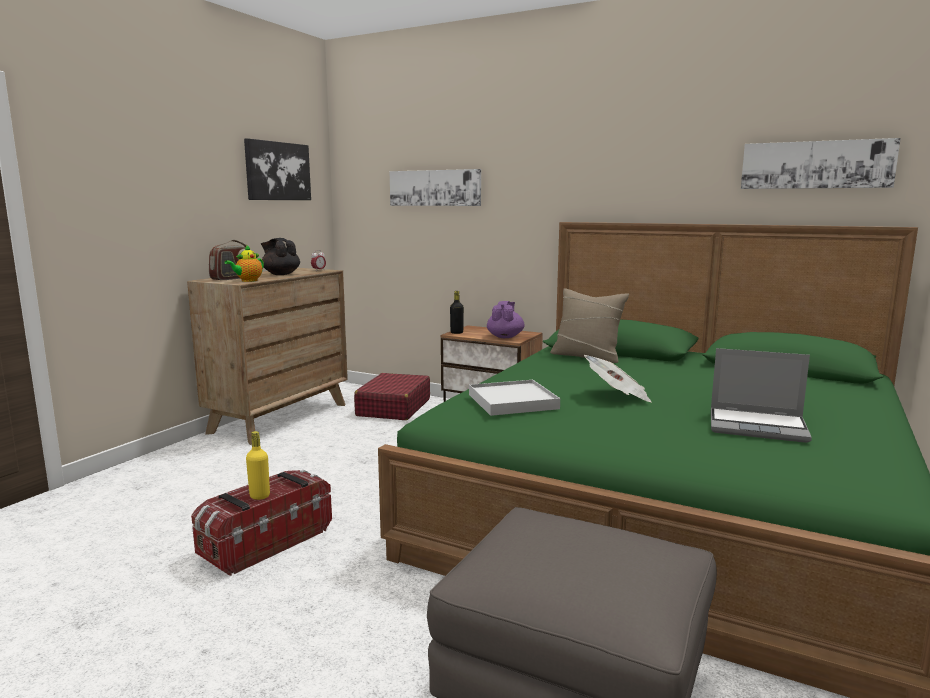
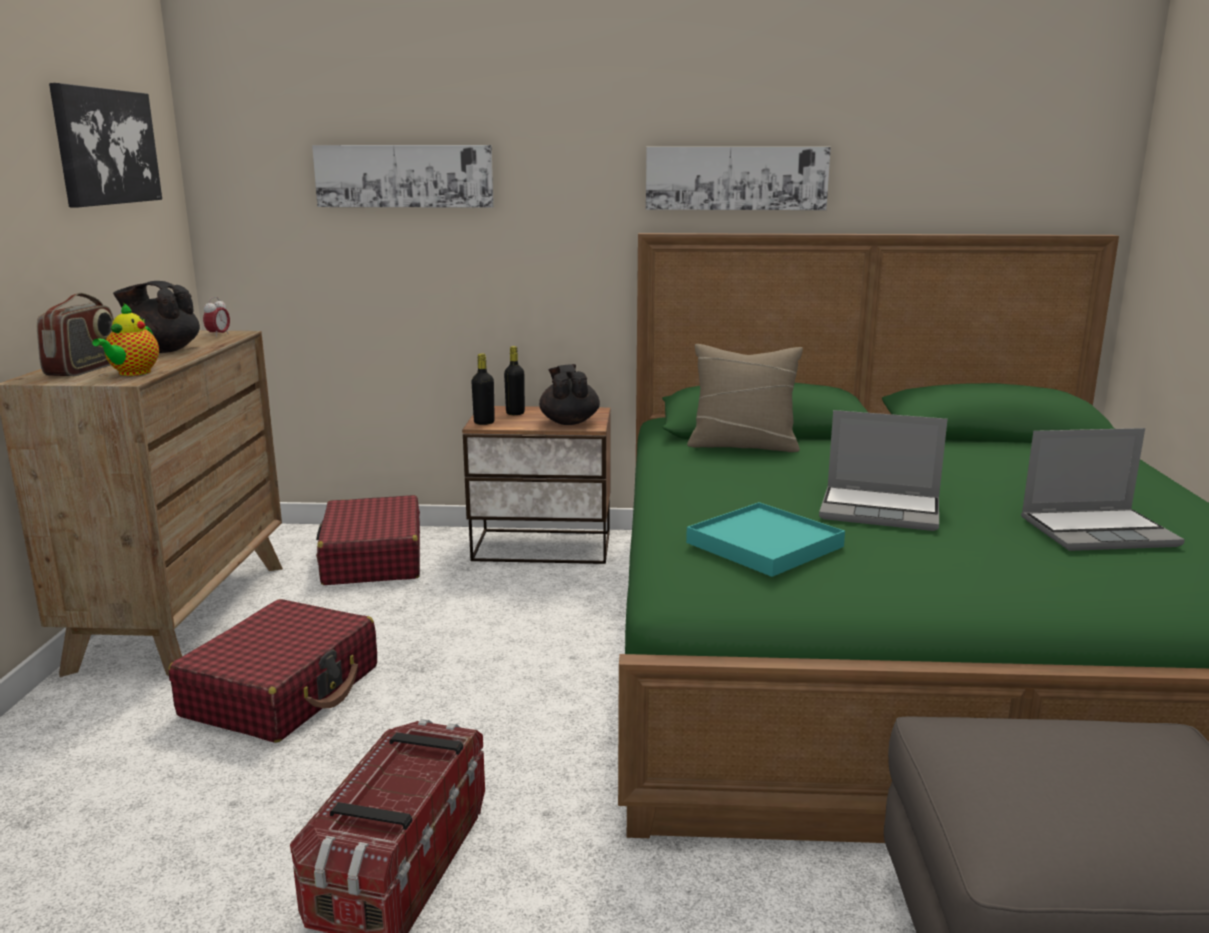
camera: 25 degrees left, 5 degrees up
(259, 496) = (397, 790): yellow bottle -> none
(290, 458) = (283, 691): none -> red suitcase
(481, 330) = (515, 413): none -> black bottle
(505, 337) = (569, 422): purple teapot -> black teapot
(513, 401) = (765, 545): white tray -> turquoise tray
(618, 396) = (881, 510): newspaper -> laptop
(816, 165) = (996, 151): picture -> picture (736, 178)

